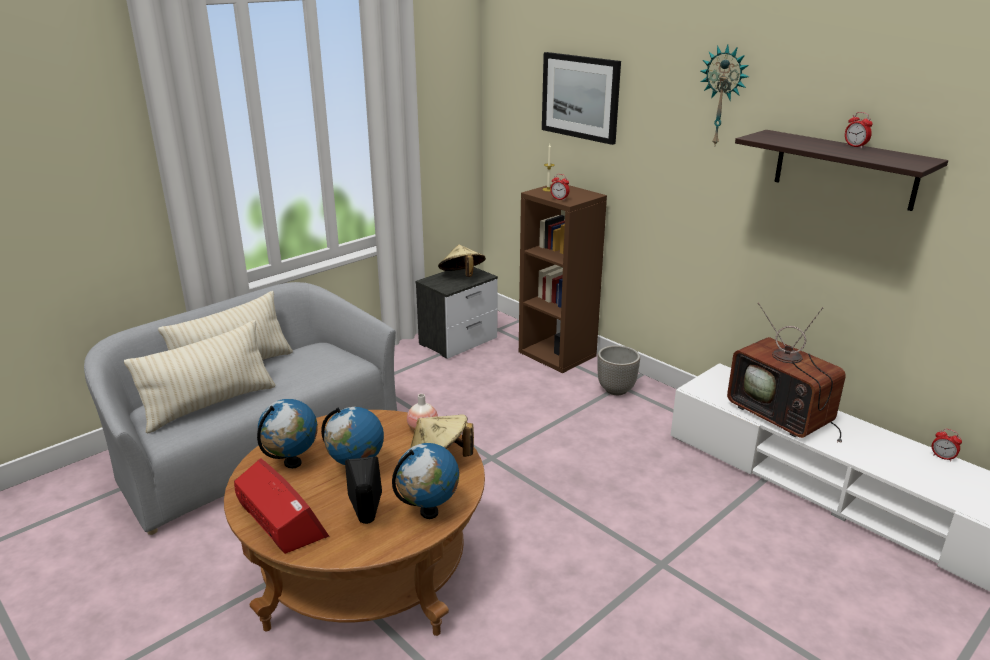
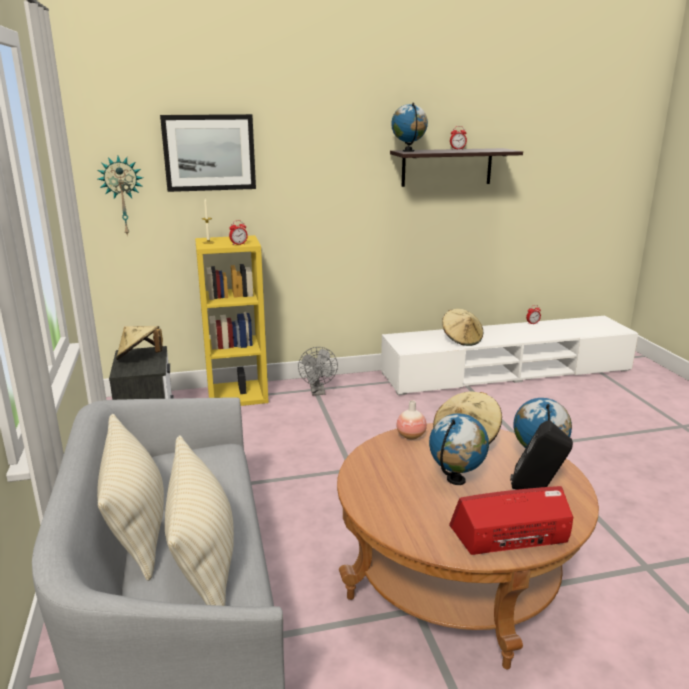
camera: 60 degrees left, 5 degrees down
(292, 463) = (414, 511): globe -> globe (408, 151)
(558, 354) = (238, 395): brown bookcase -> yellow bookcase
(616, 390) = (318, 392): planter -> grey fan
(723, 96) = (353, 131): wall clock -> wall clock (123, 196)
(783, 416) = (461, 340): television -> beige hat

